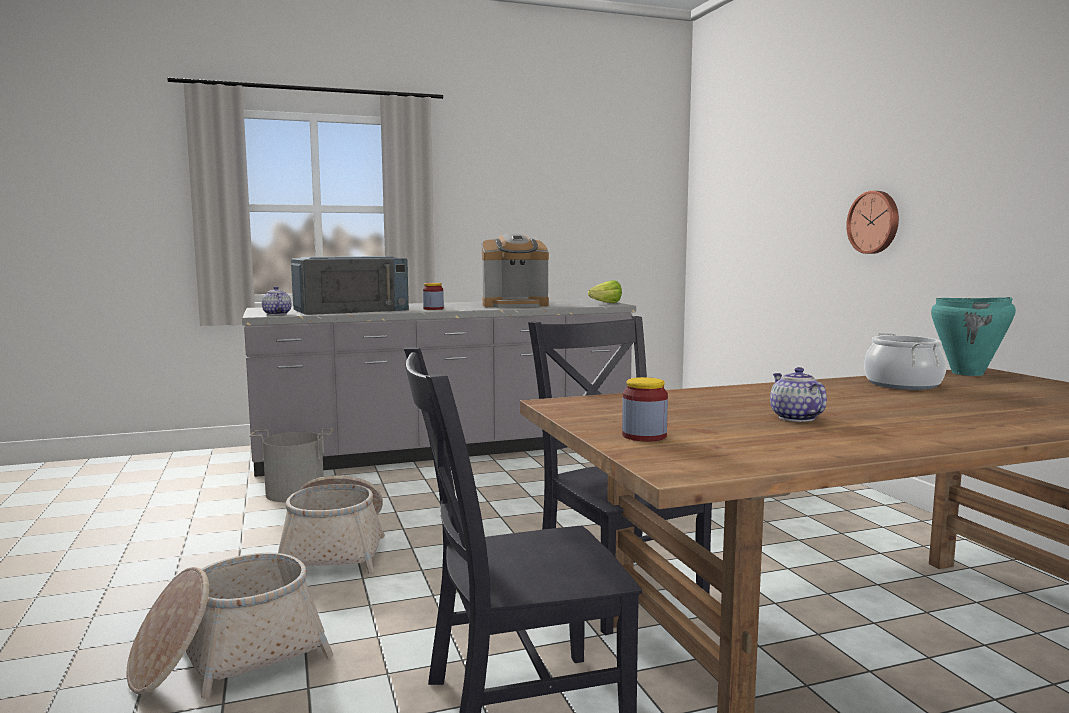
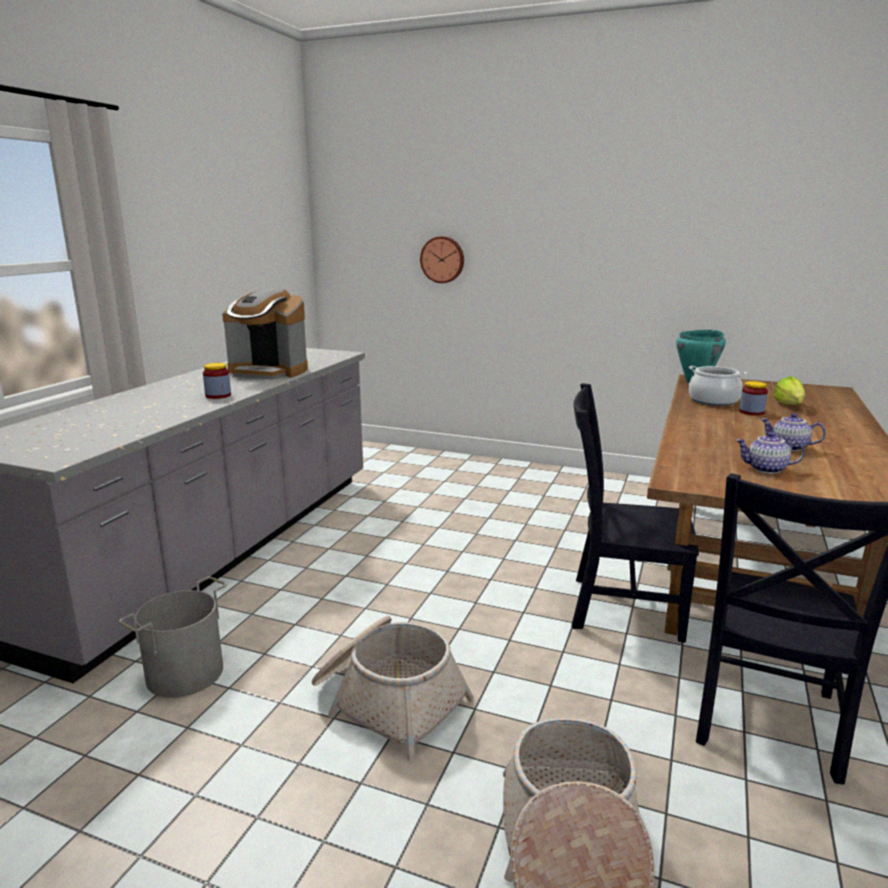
camera: 50 degrees left, 10 degrees up
(276, 314) = (71, 452): teapot -> teapot (766, 469)
(351, 309) = (127, 418): blue microwave -> none
(515, 305) = (268, 372): coffee machine -> coffee machine turned 75 degrees clockwise
(603, 303) = (327, 353): lettuce -> lettuce (789, 407)
(644, 436) = (813, 491): jar -> jar (751, 412)
(874, 222) = (560, 268): wall clock -> wall clock (442, 259)

